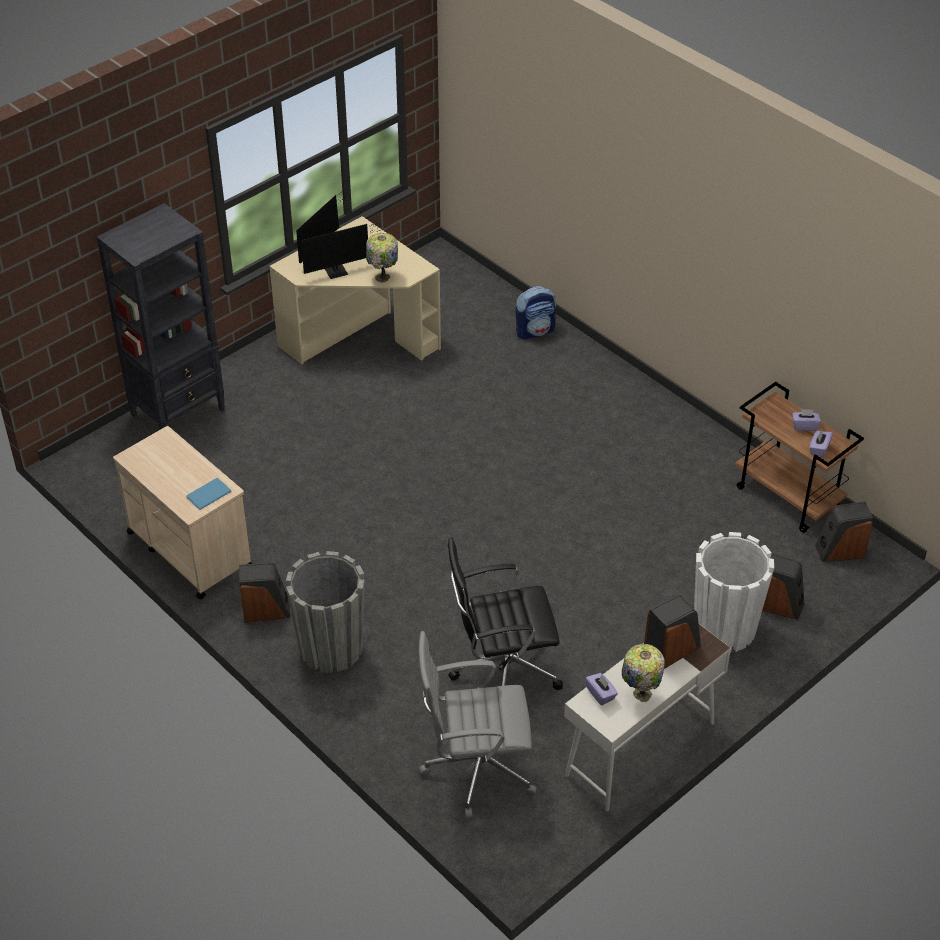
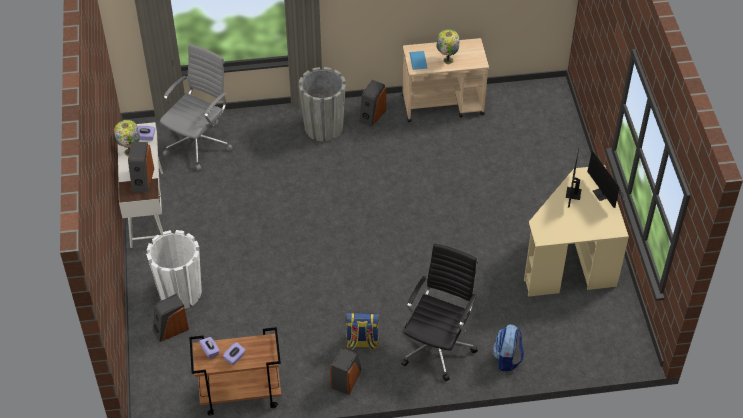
camera: 125 degrees right, 5 degrees up
(179, 412) = (563, 145): black bookcase -> none
(382, 278) = (547, 212): table lamp -> table lamp (447, 60)
(502, 670) = (246, 184): black office chair -> black office chair (438, 345)
(625, 439) = (362, 342): none -> backpack
(840, 550) = (177, 389): speaker -> speaker (346, 379)

